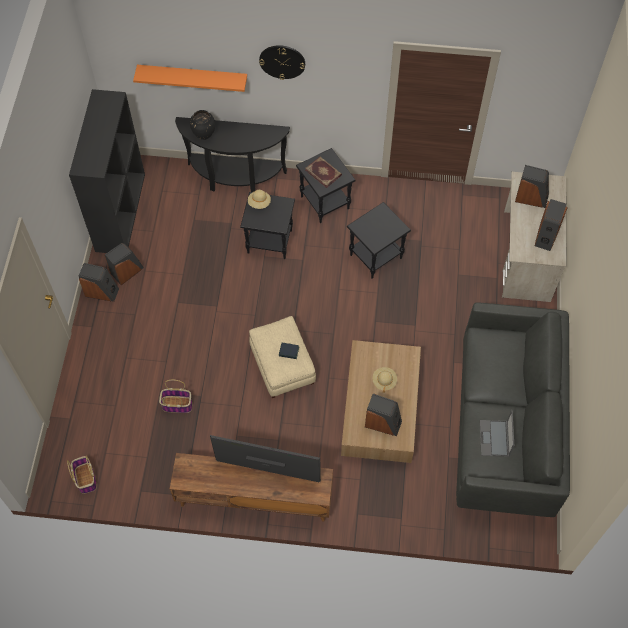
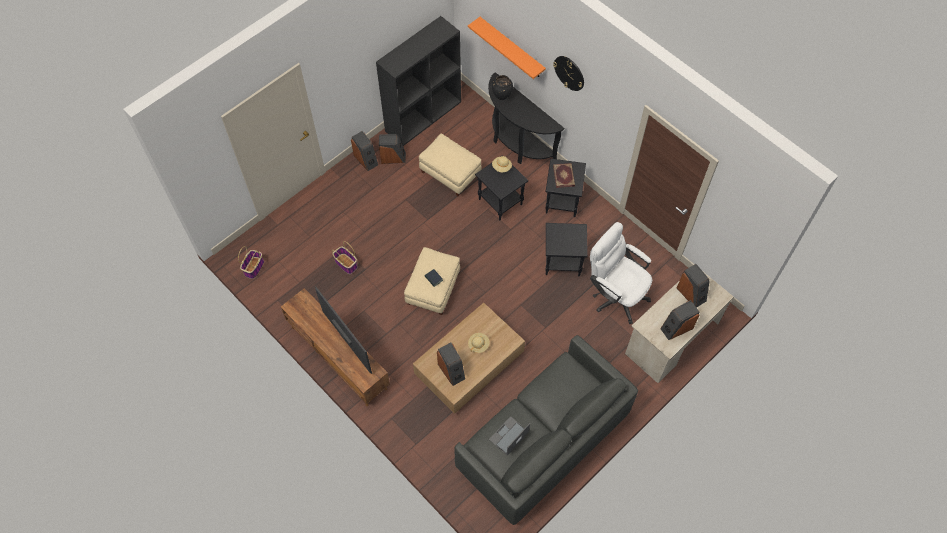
camera: 40 degrees right, 0 degrees up
(197, 248) = (450, 173): none -> beige ottoman
(446, 252) = (615, 294): none -> white office chair

